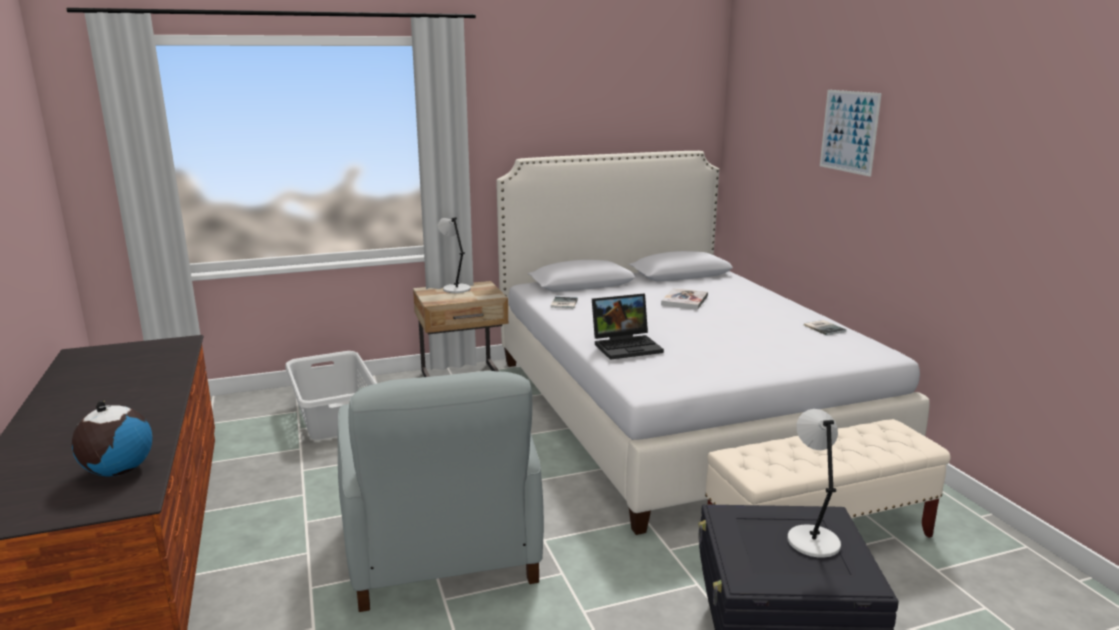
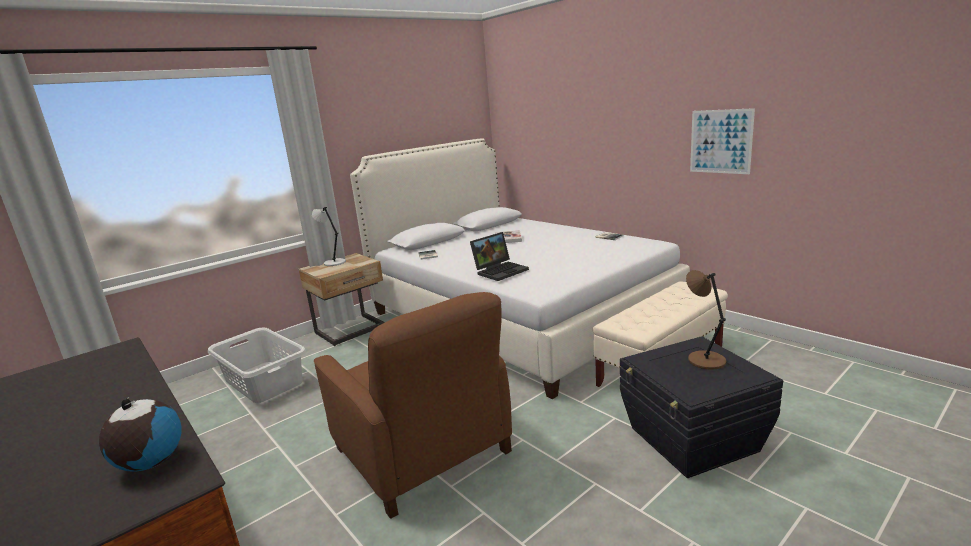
camera: 20 degrees left, 0 degrees up
(442, 550) = (423, 452): grey armchair -> brown armchair
(812, 540) = (704, 360): grey table lamp -> brown table lamp
(849, 131) = (596, 106): picture -> picture (720, 141)

